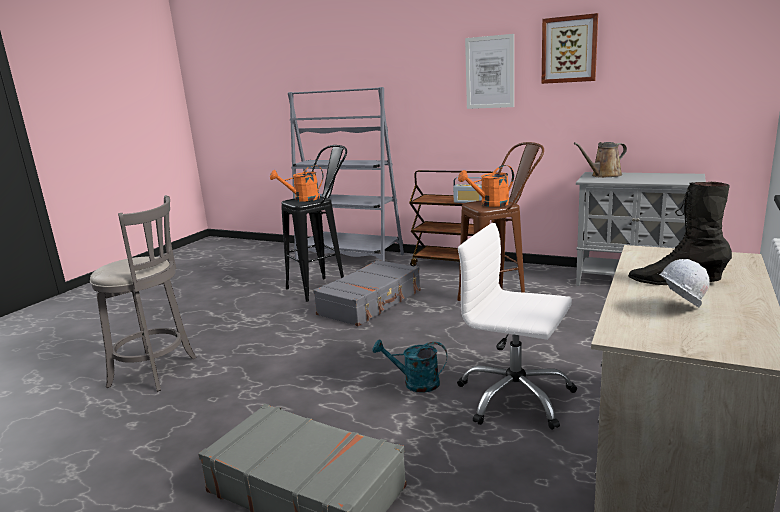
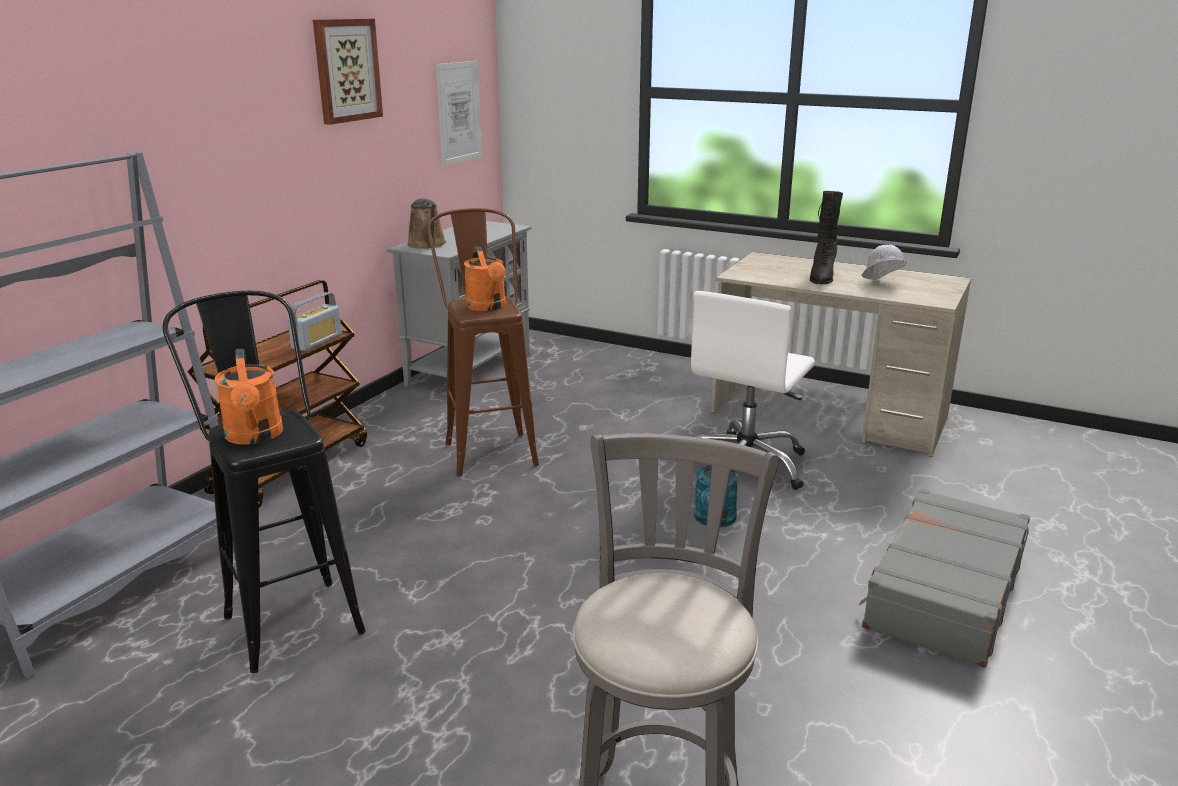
camera: 90 degrees left, 5 degrees up
(371, 303) = (419, 554): grey suitcase -> none
(489, 72) = (254, 109): picture -> picture (459, 112)

